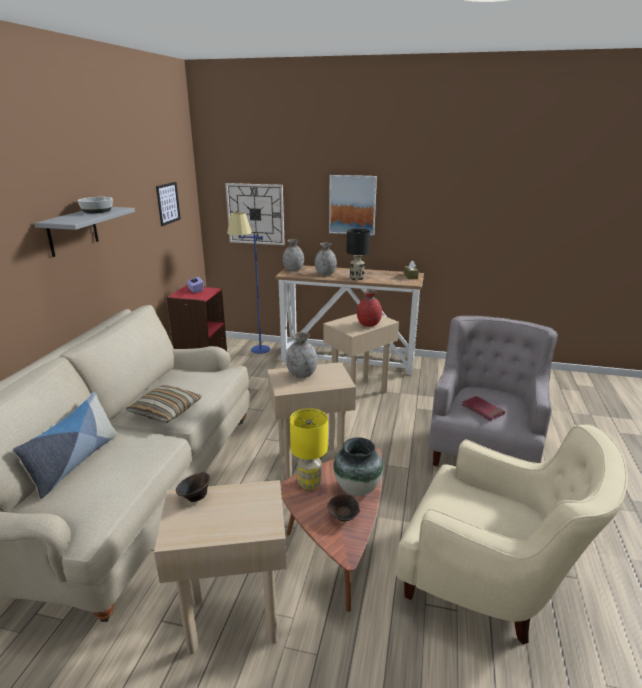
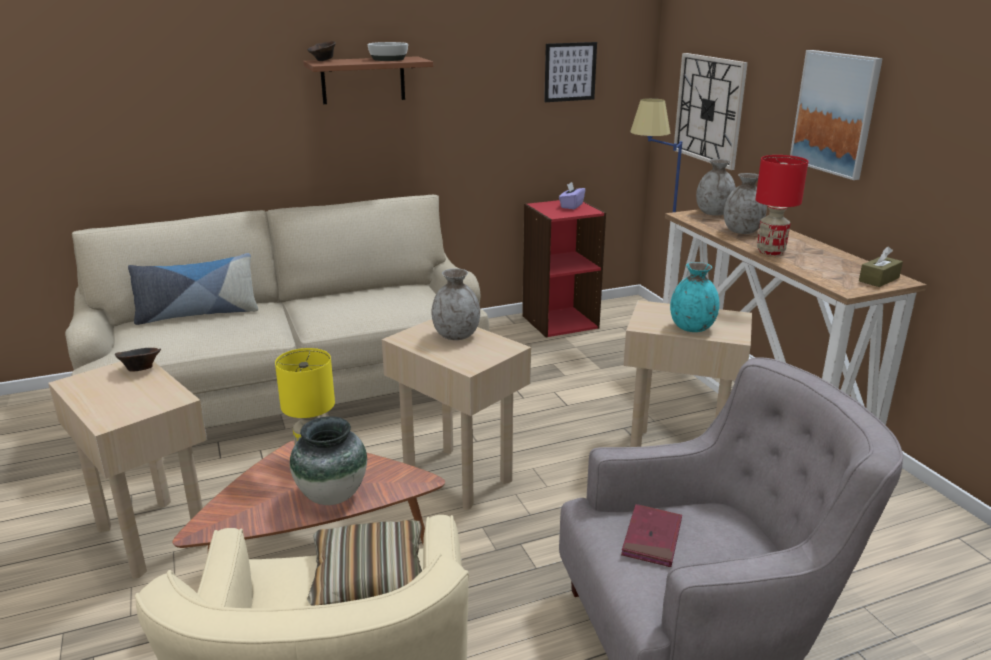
camera: 55 degrees right, 0 degrees up
(72, 231) = (363, 80): grey shelf -> brown shelf
(166, 411) = (323, 312): pillow -> pillow (369, 576)
(344, 517) = (265, 505): brown bowl -> brown bowl (323, 60)
(356, 278) = (771, 251): black table lamp -> red table lamp
(369, 324) = (692, 328): red vase -> turquoise vase

